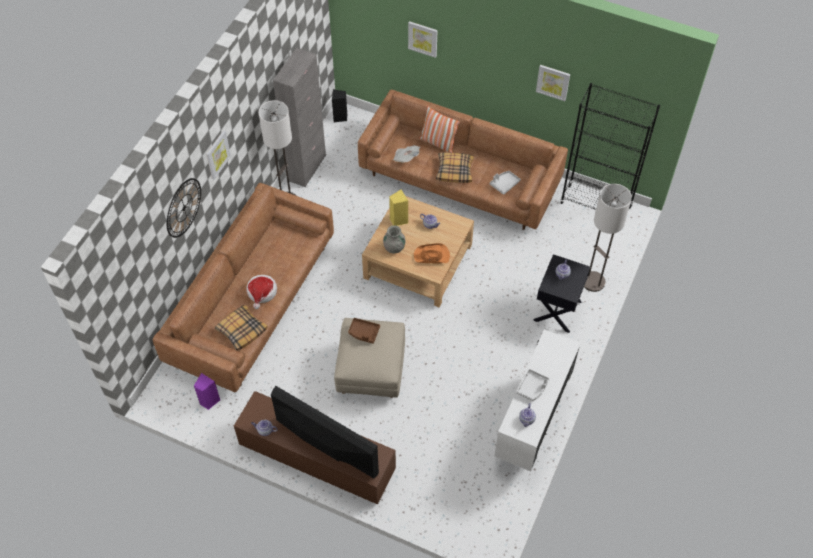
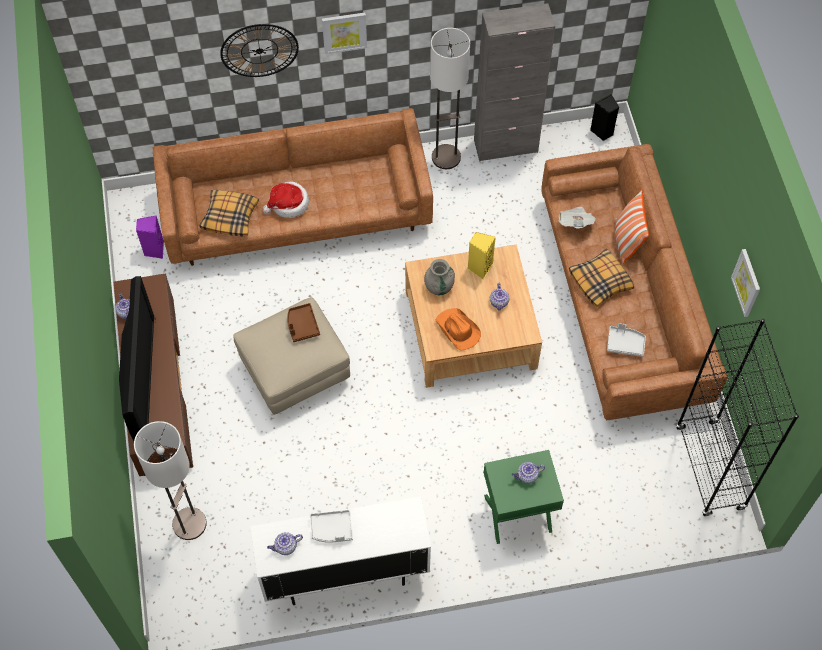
camera: 55 degrees right, 5 degrees up
(423, 38) = (688, 112): picture -> none
(558, 311) = (518, 514): black side table -> green side table
(593, 282) = (591, 530): floor lamp -> floor lamp (189, 524)

